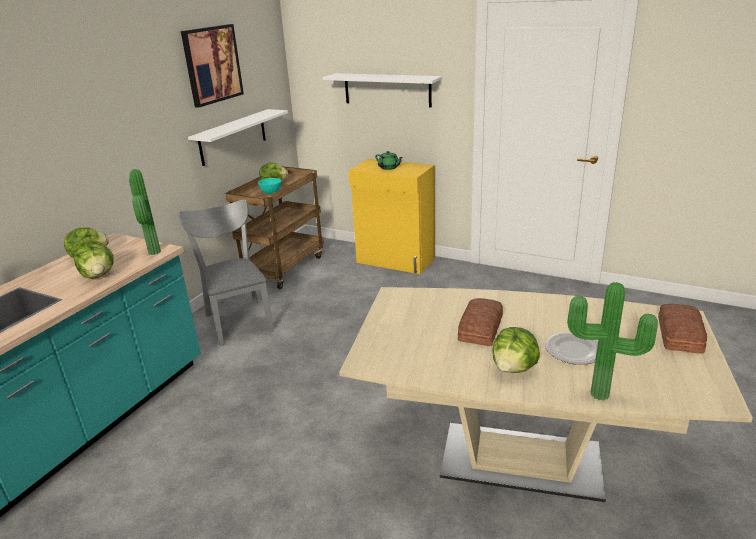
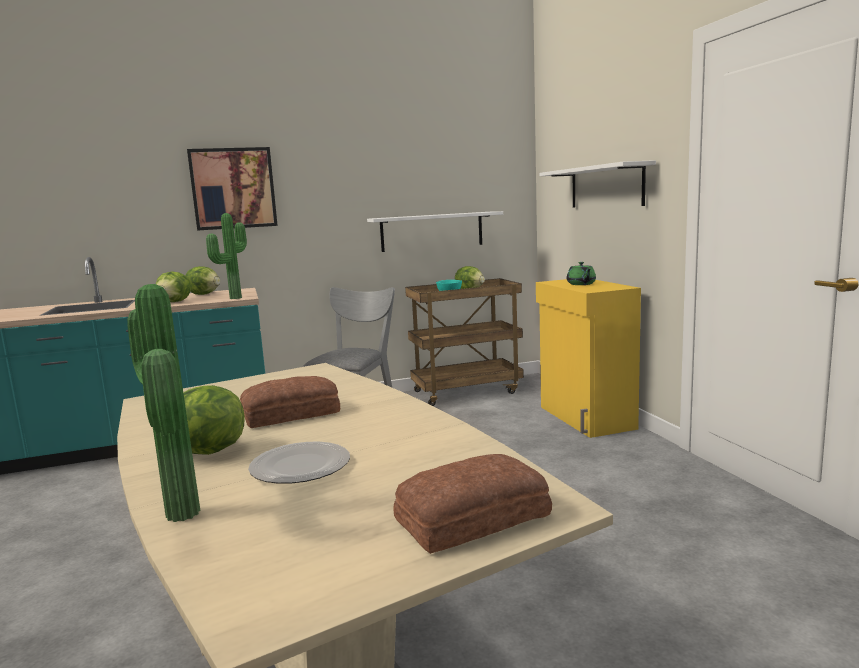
camera: 45 degrees right, 15 degrees down
(212, 64) = (414, 152): picture -> picture (233, 188)

